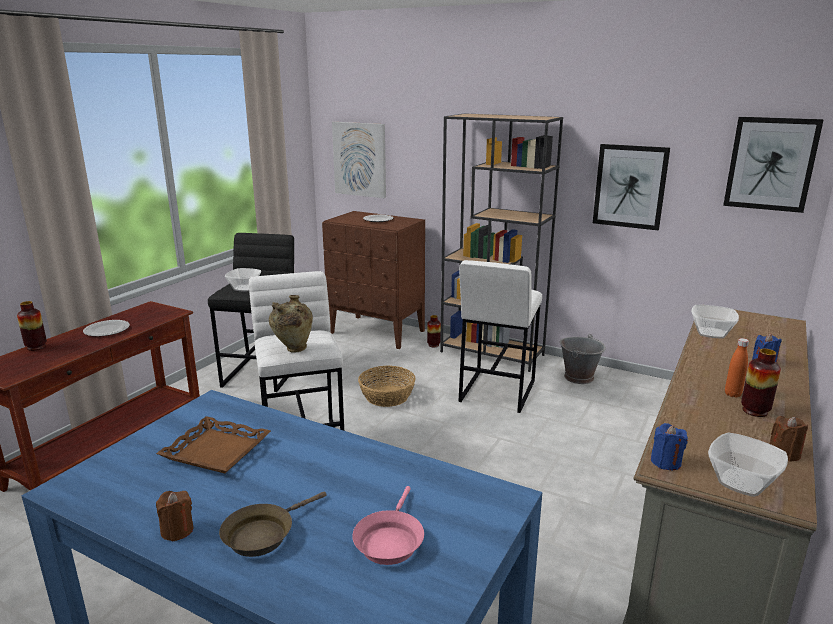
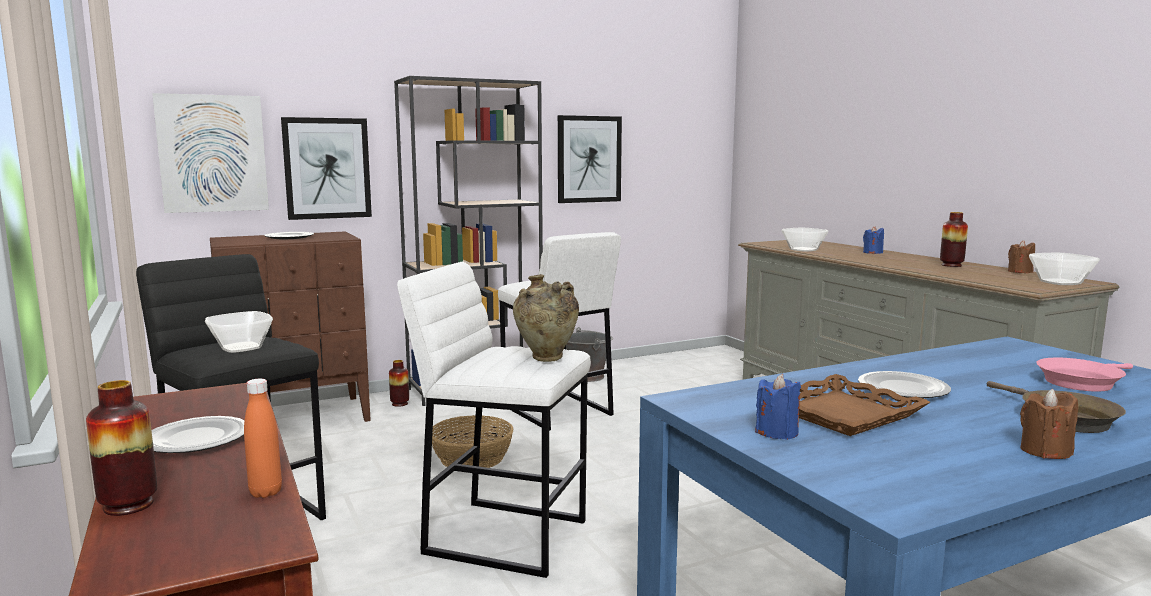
camera: 55 degrees left, 10 degrees down
(293, 463) = (902, 389): none -> plate
(389, 540) = (1081, 382): pink frying pan -> pink frying pan turned 105 degrees clockwise
(666, 462) = (1023, 287): blue candle -> blue candle (777, 432)
(732, 394) = (920, 263): orange bottle -> orange bottle (265, 492)
(771, 164) = (694, 128): picture -> picture (327, 168)

